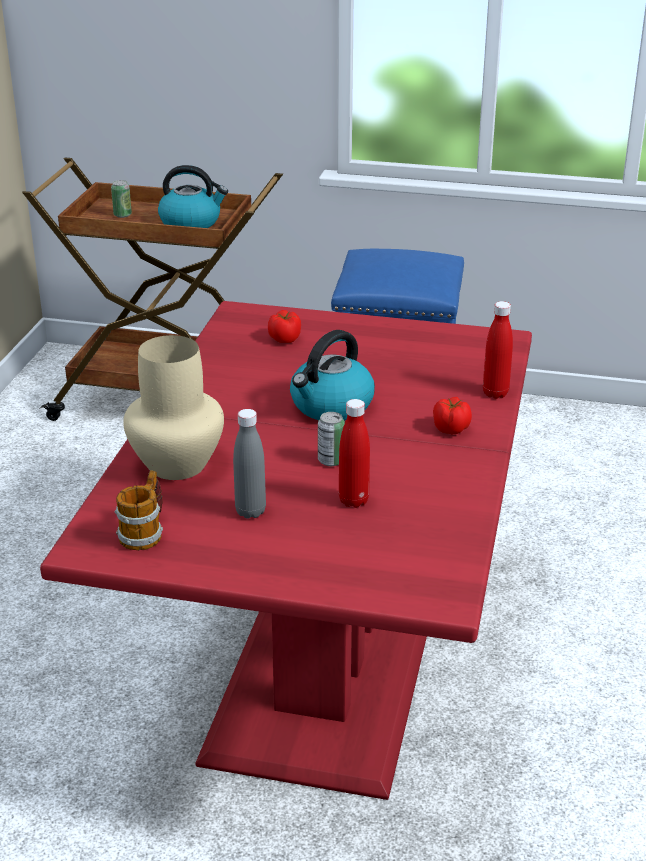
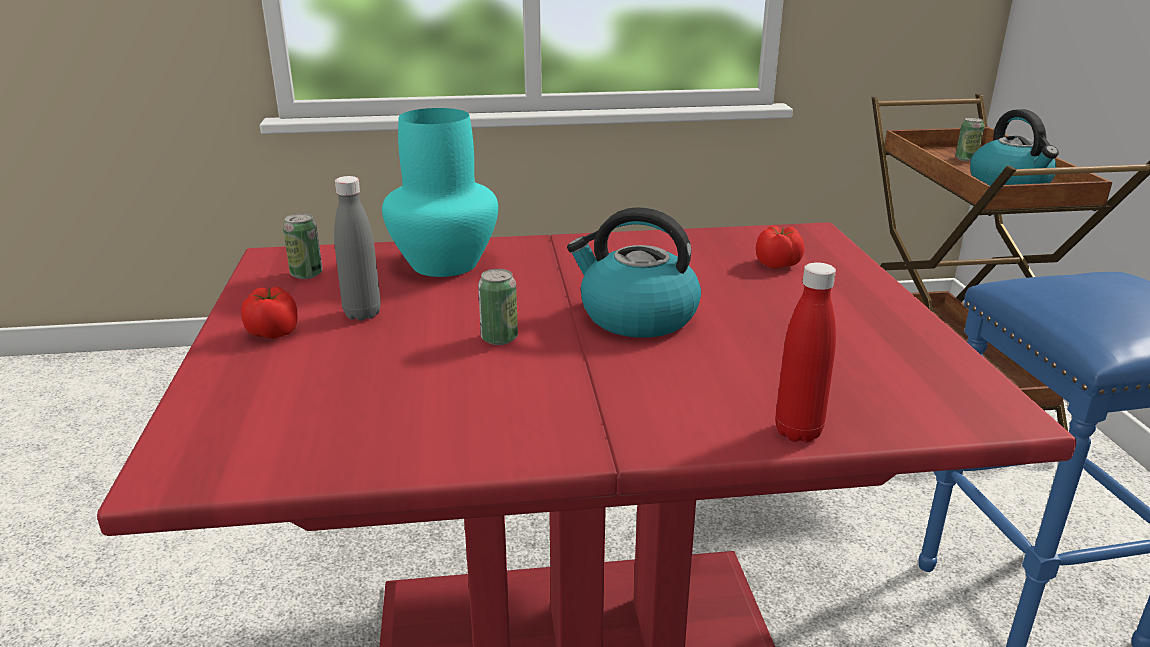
camera: 70 degrees right, 5 degrees down
(145, 533) = (306, 274): mug -> can
(176, 465) = (442, 264): beige vase -> turquoise vase
(353, 500) = (408, 368): red bottle -> none
(450, 428) = (647, 408): tomato -> tomato (274, 332)

